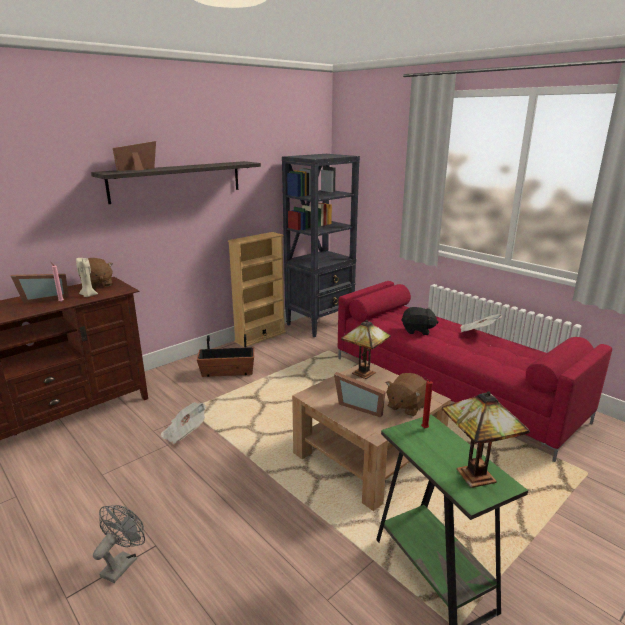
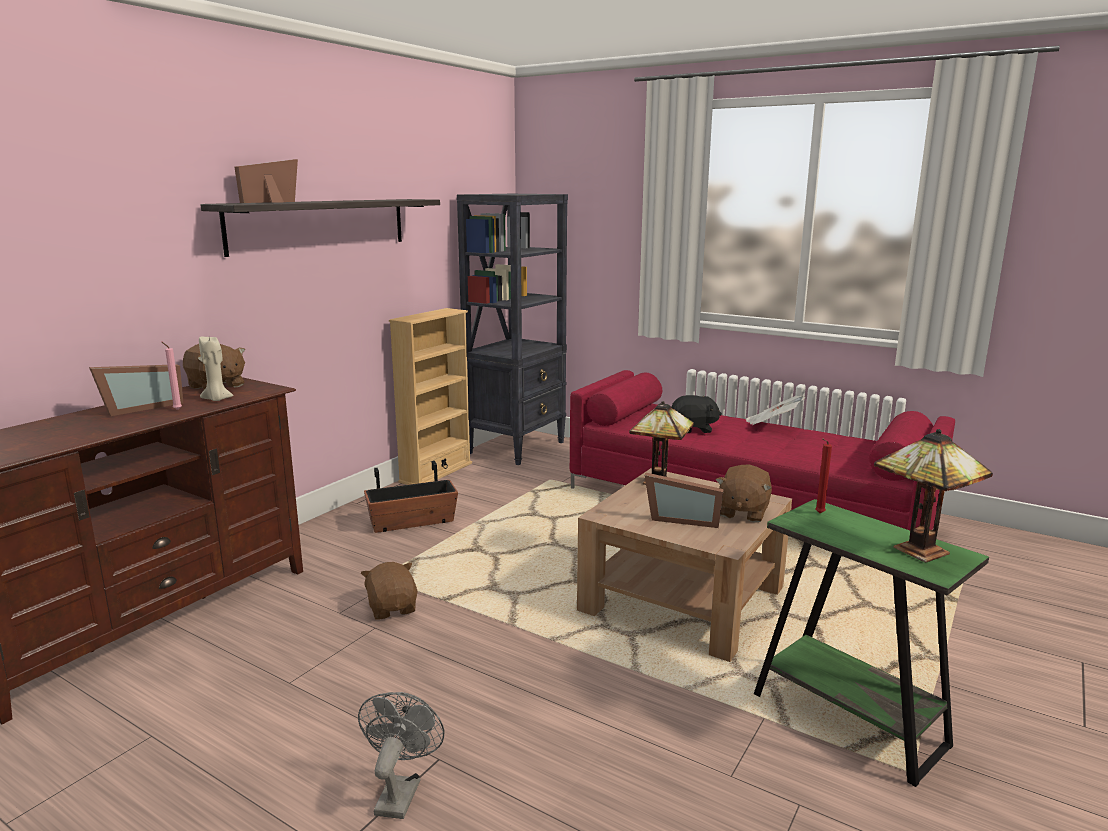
camera: 15 degrees left, 5 degrees down
(184, 432) = (392, 608): newspaper -> brown plush toy

